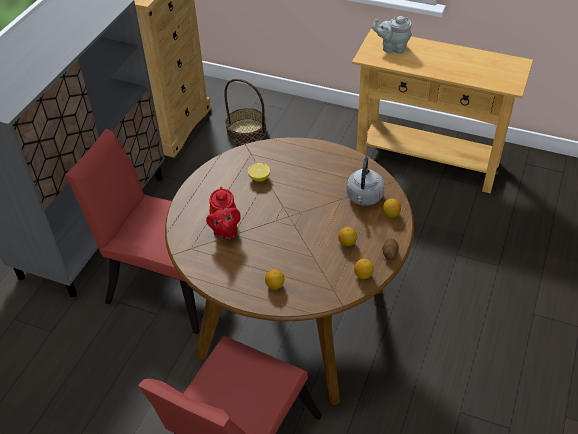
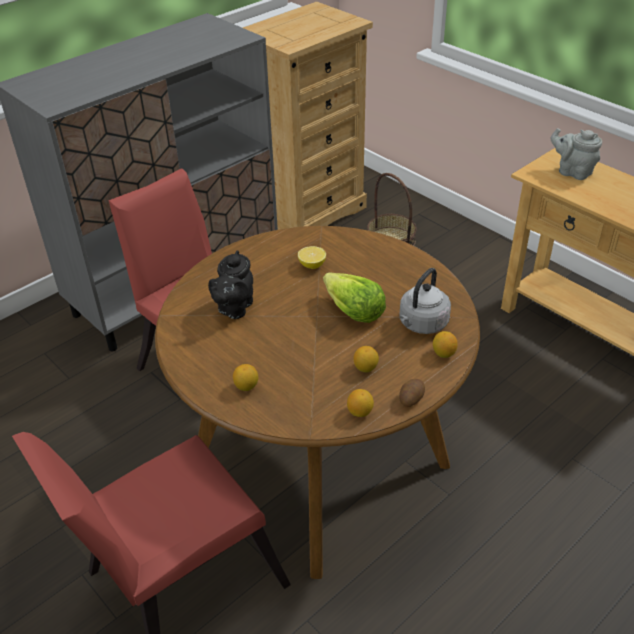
camera: 25 degrees right, 5 degrees down
(225, 231) = (234, 308): red teapot -> black teapot
(311, 204) = (353, 311): none -> lettuce

